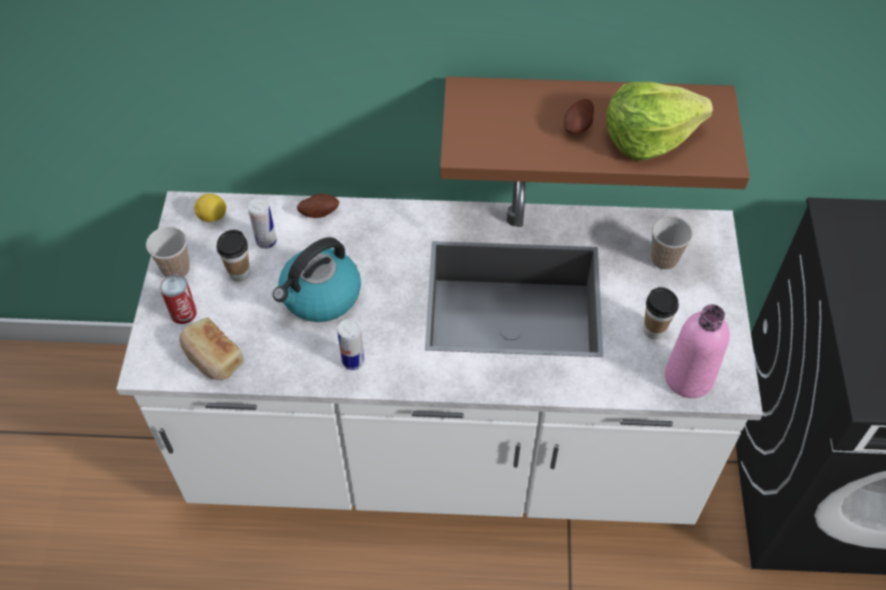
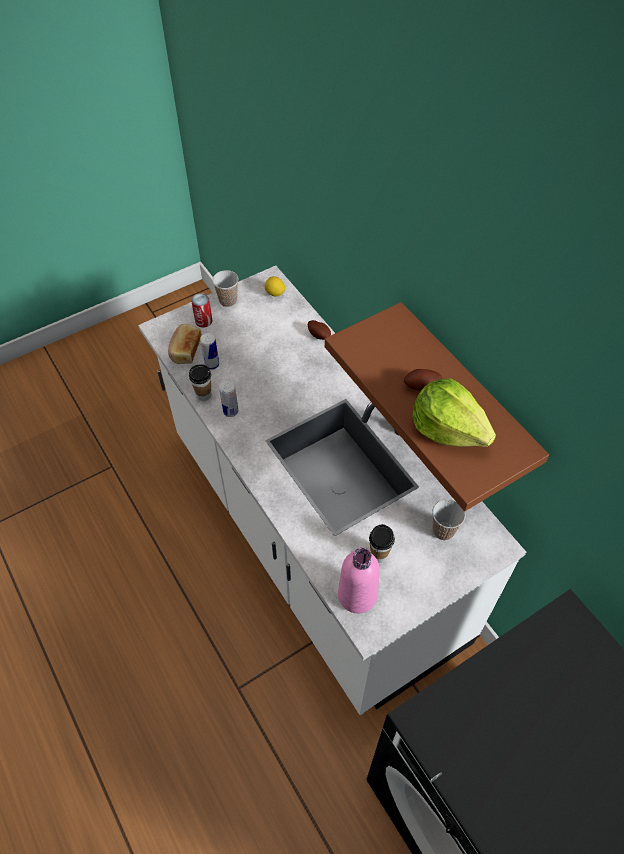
camera: 55 degrees right, 0 degrees up
(239, 273) = (248, 327): cup -> cup (204, 395)
(266, 241) = (278, 325): can -> can (212, 364)
(320, 296) = (262, 370): kettle -> none

